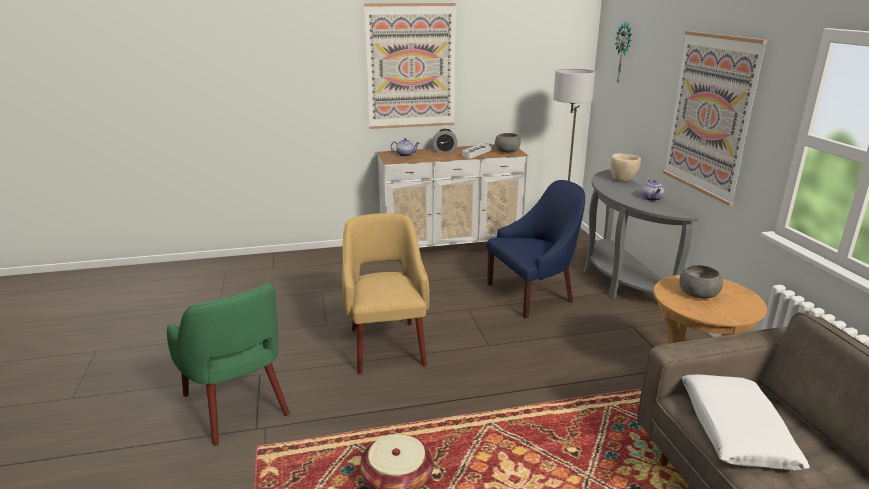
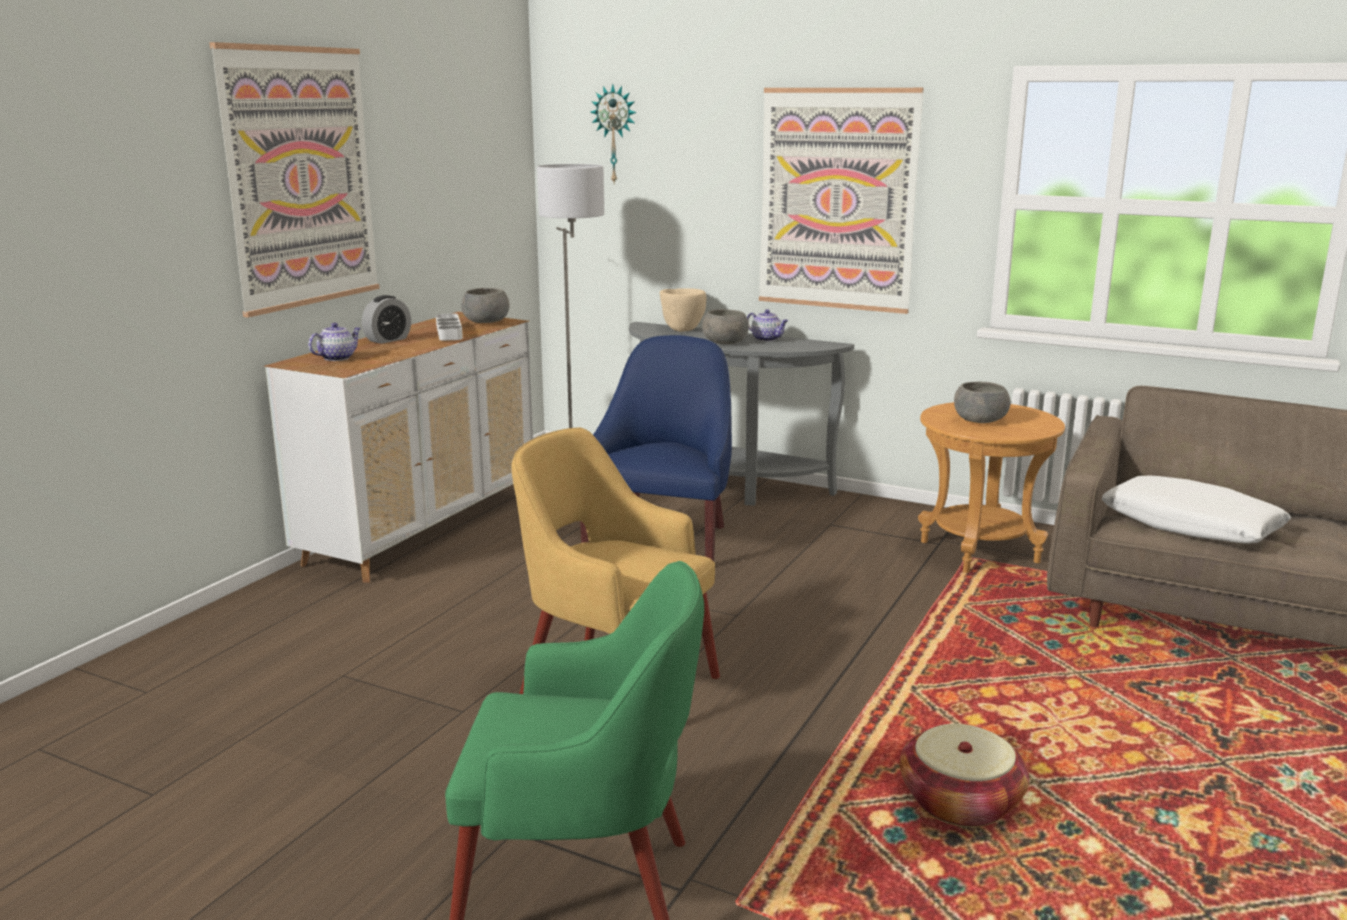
camera: 50 degrees left, 5 degrees down
(623, 194) = (725, 342): none -> grey bowl

